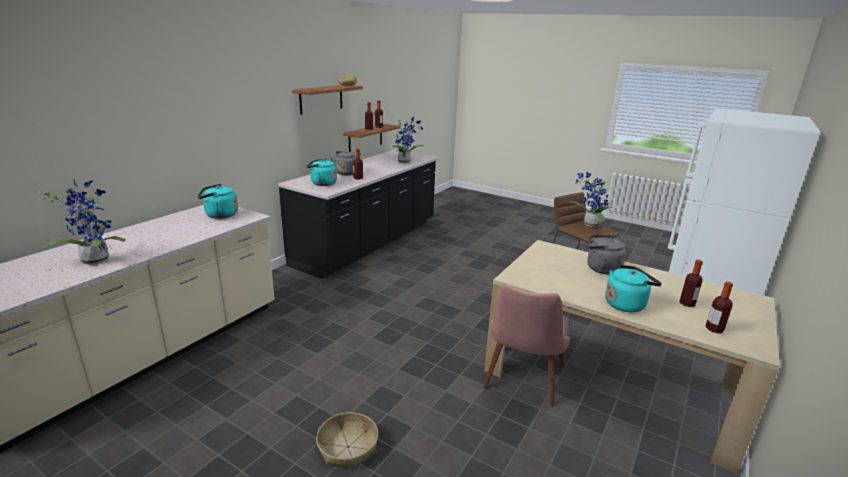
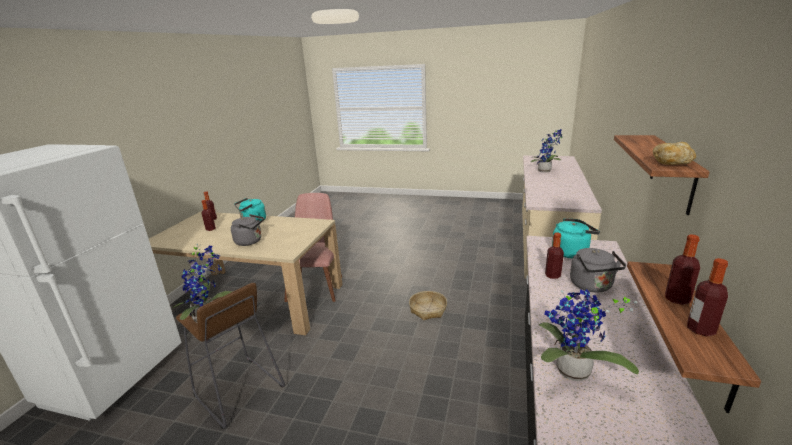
camera: 165 degrees right, 0 degrees up
(219, 215) = (560, 199): turquoise kettle -> none
(347, 447) = (400, 243): basket -> basket (428, 310)

